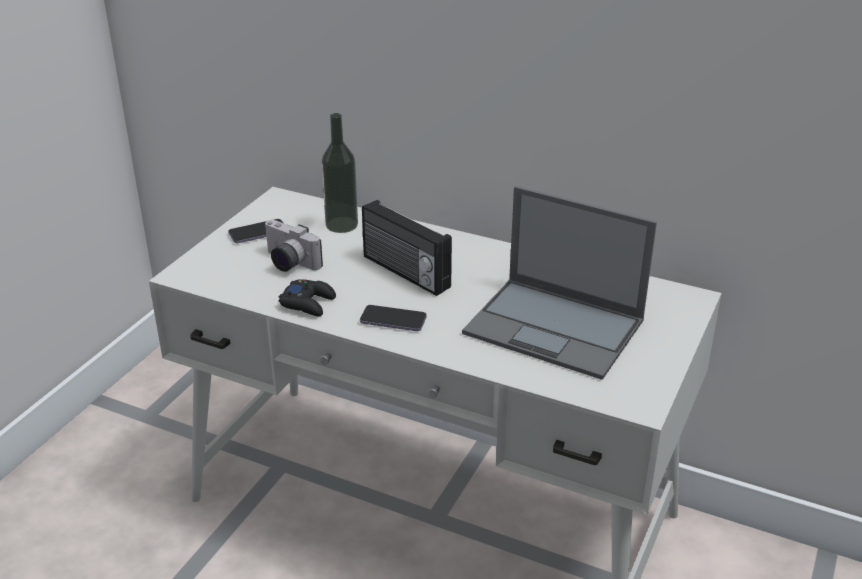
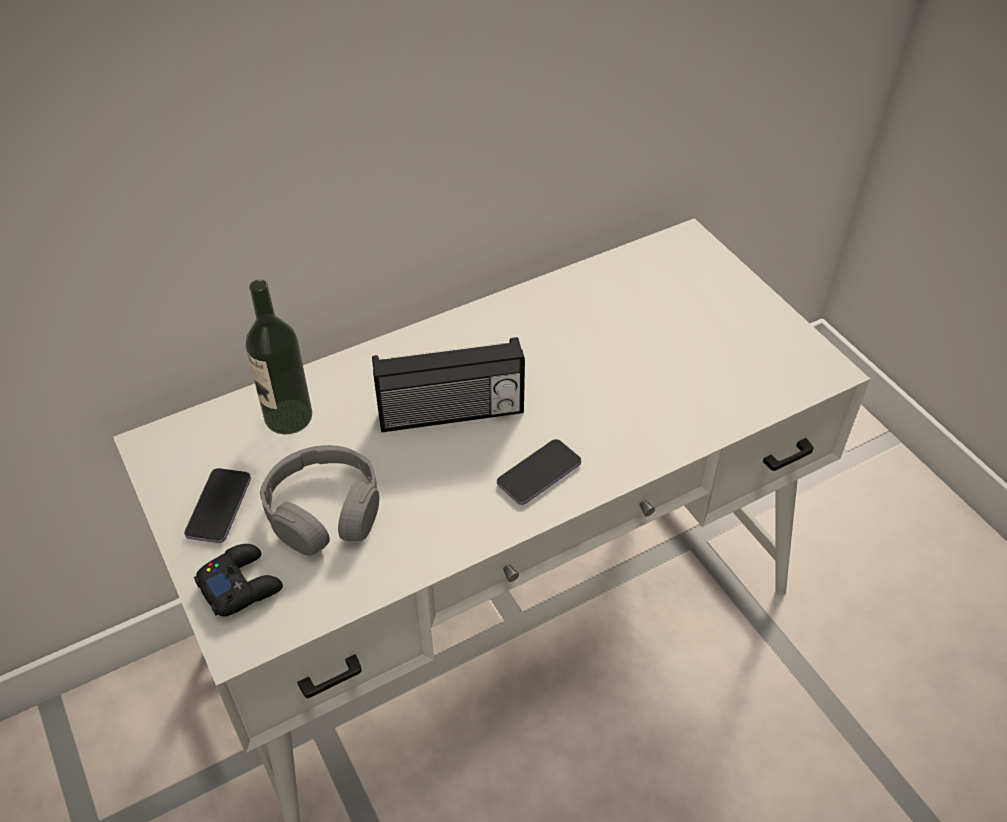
camera: 55 degrees left, 15 degrees up
(287, 263) = (324, 511): camera -> grey headphones
(308, 303) = (435, 533): black game controller -> black game controller (240, 585)
(556, 327) = (660, 355): laptop -> none

